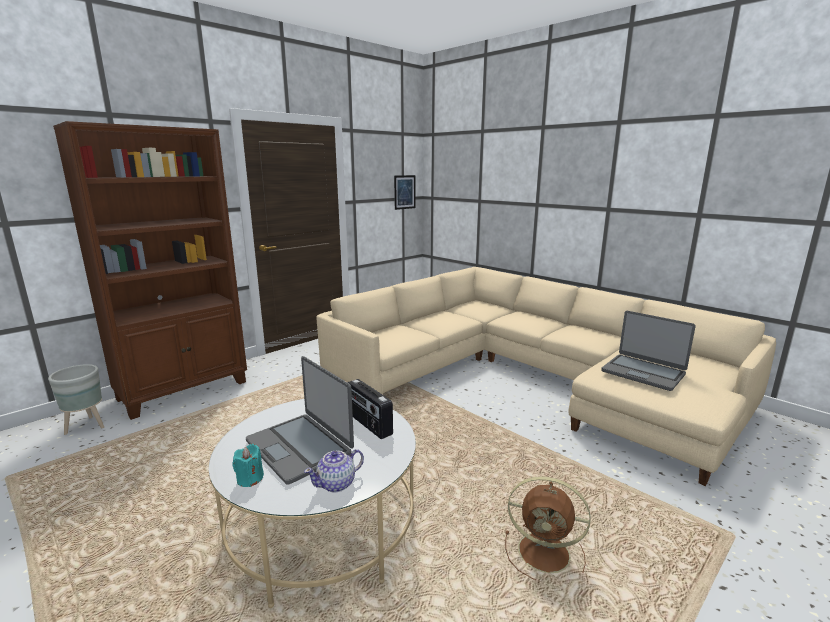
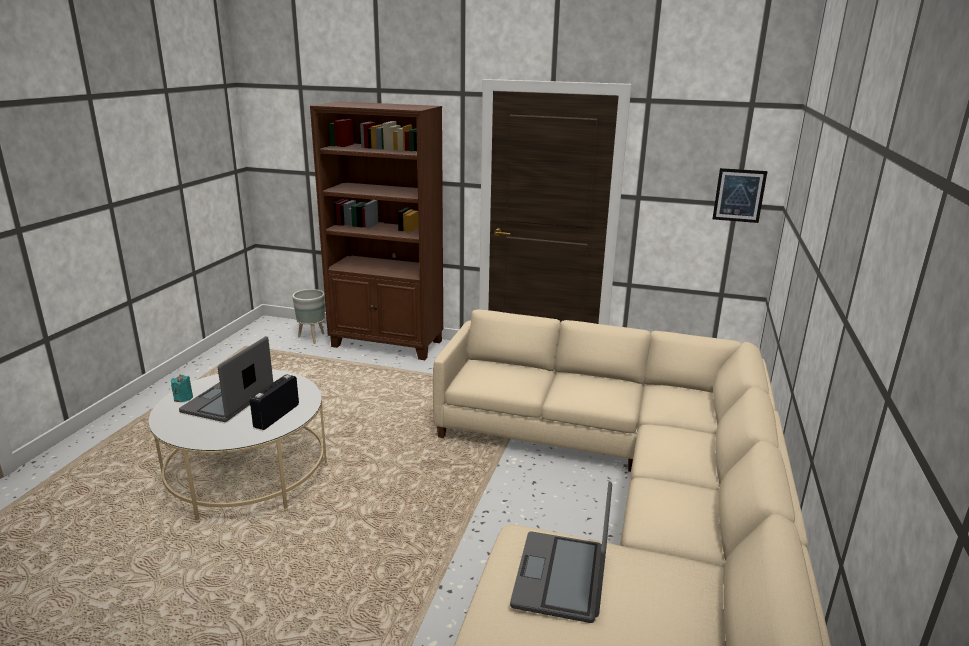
camera: 60 degrees right, 5 degrees up
(337, 484) = (186, 428): teapot -> none
(546, 553) = (259, 606): brown fan -> none

